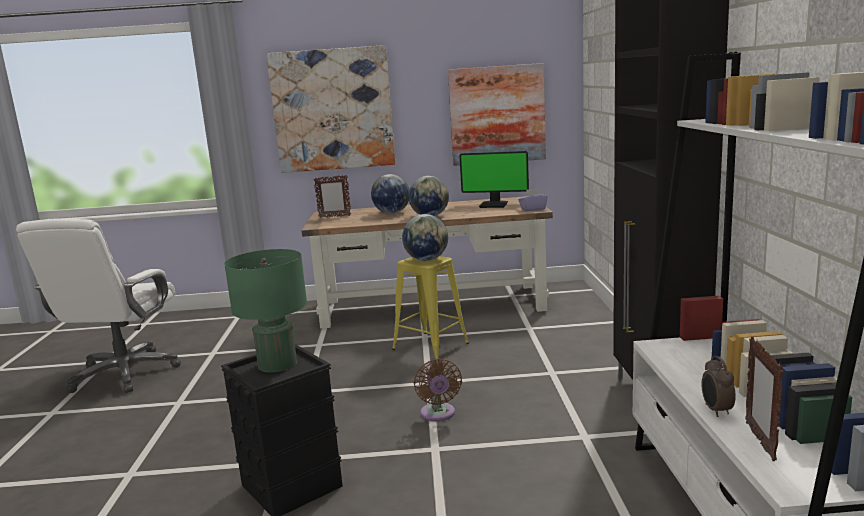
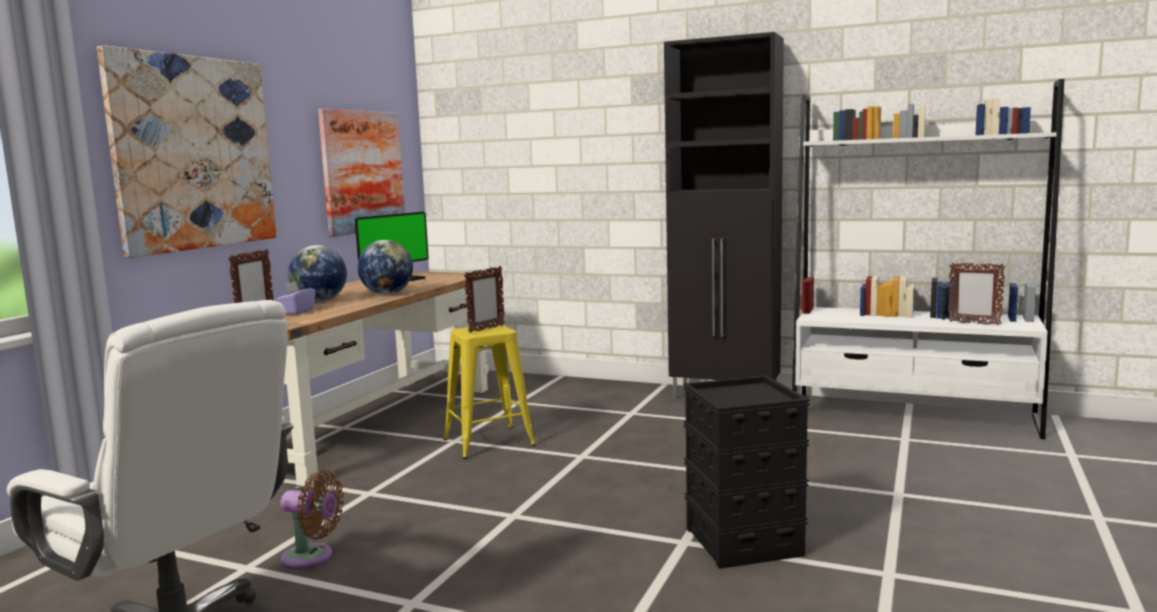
camera: 65 degrees left, 5 degrees down
(277, 364) = (729, 395): green table lamp -> none
(427, 259) = (486, 329): globe -> picture frame
(438, 414) = (661, 462): brown fan -> brown fan (312, 558)
(533, 209) = (461, 274): purple tissue box -> purple tissue box (296, 312)
(716, 410) = (929, 323): alarm clock -> none

